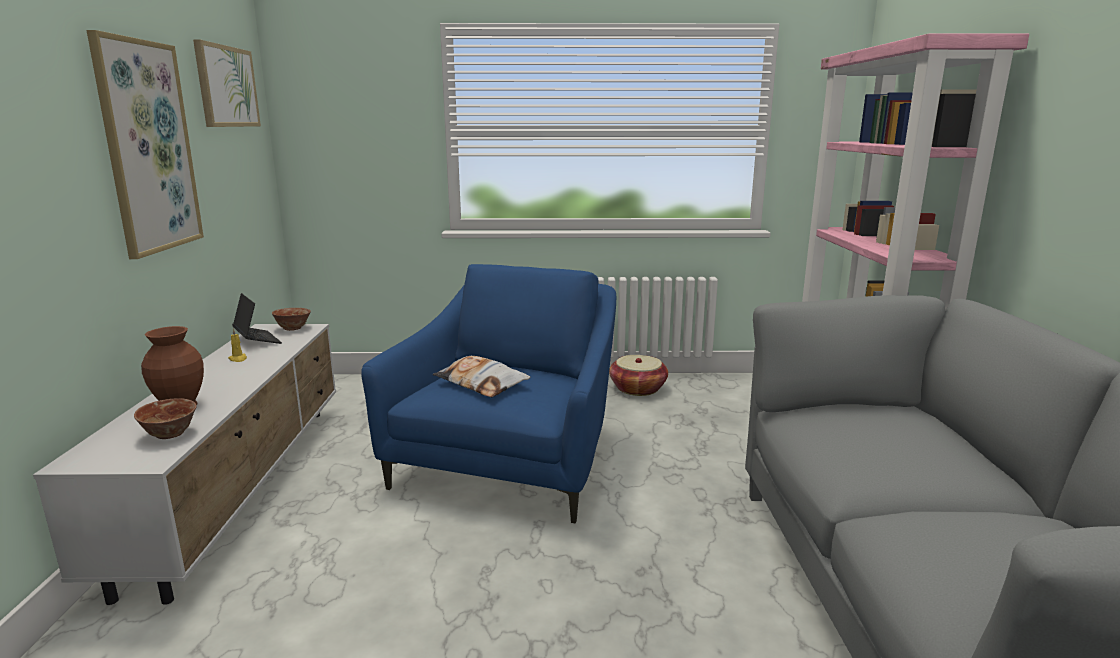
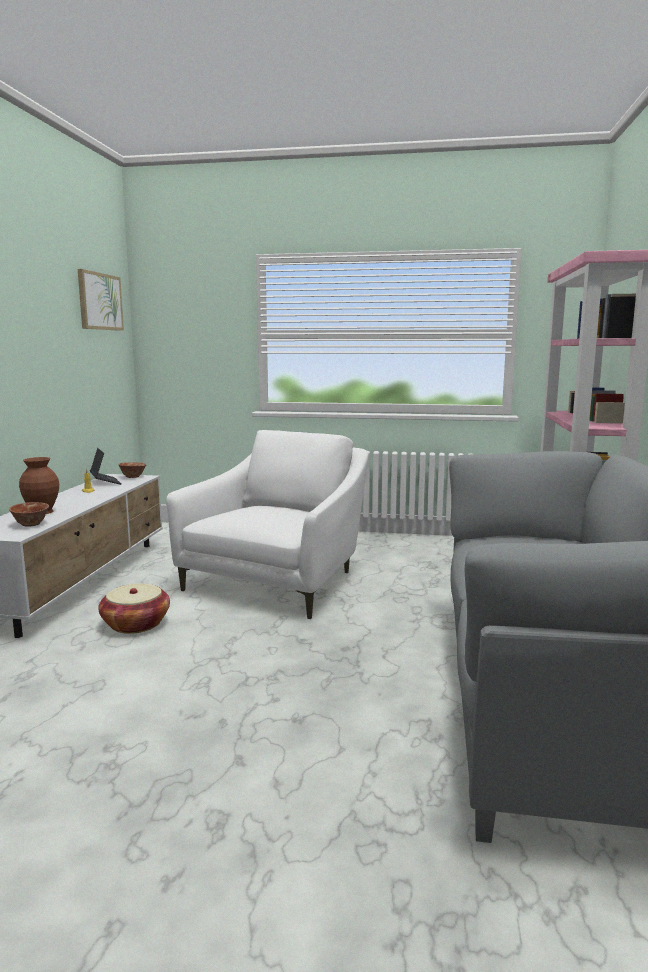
camera: 10 degrees right, 5 degrees down
(148, 147) = (39, 339): picture -> none
(481, 383) = (253, 513): pillow -> none
(511, 460) = (280, 580): blue armchair -> white armchair
(638, 389) = (402, 543): basket -> basket (136, 624)

